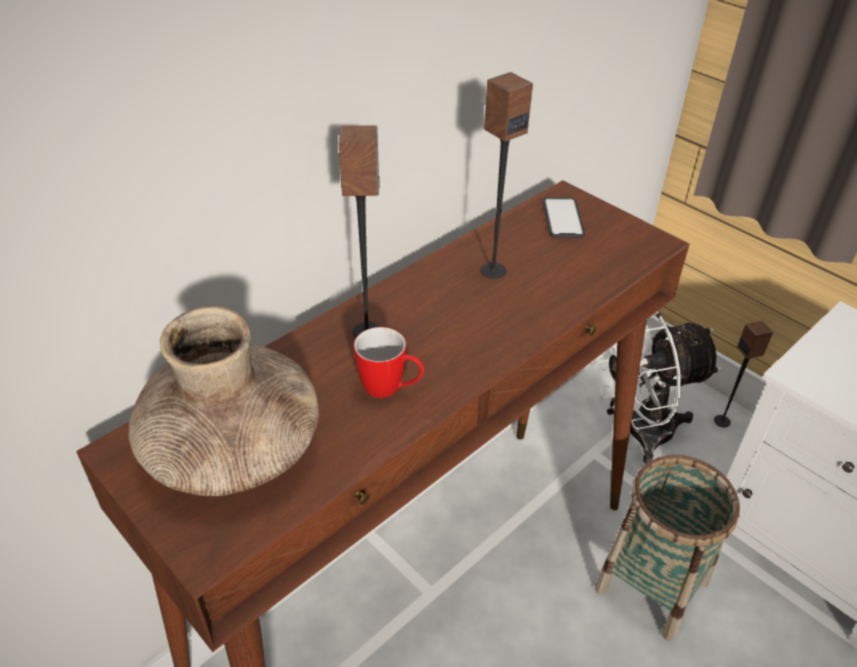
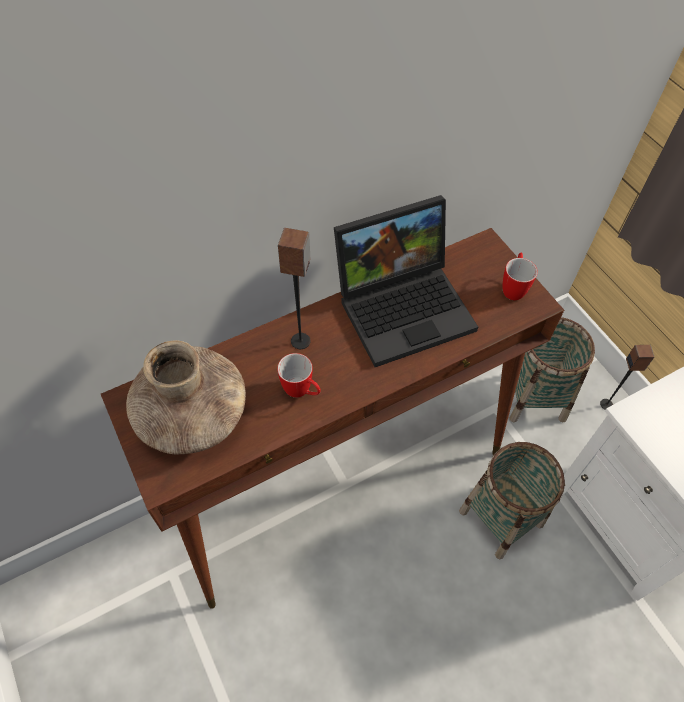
camera: 15 degrees right, 15 degrees up
(493, 270) = (405, 305): speaker -> laptop
(562, 218) = (475, 266): phone -> none
(618, 231) = (513, 287): none -> mug
(635, 431) = (534, 397): white fan -> basket

